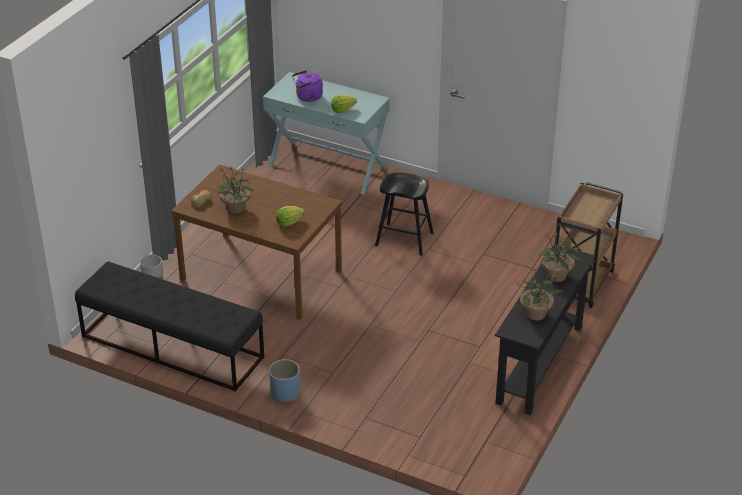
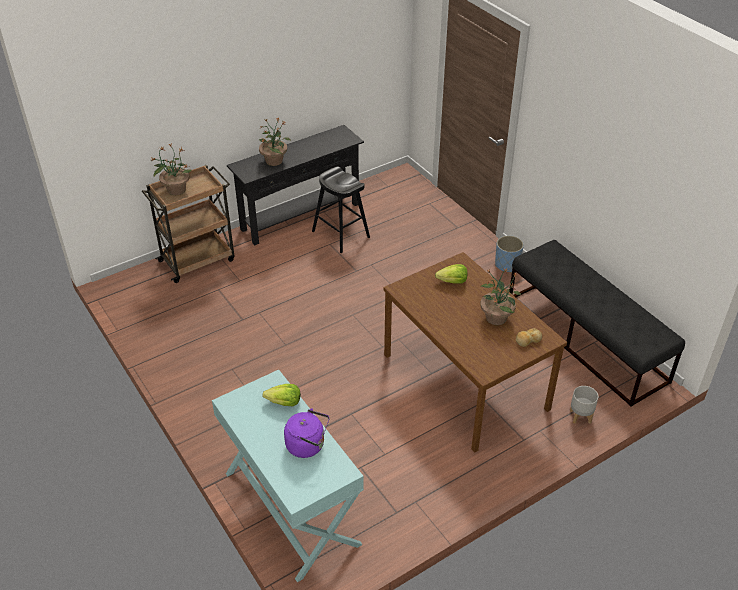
camera: 150 degrees left, 5 degrees up
(404, 239) = (297, 365): black stool -> black stool (341, 234)
(536, 314) = (320, 143): potted plant -> potted plant (176, 190)

